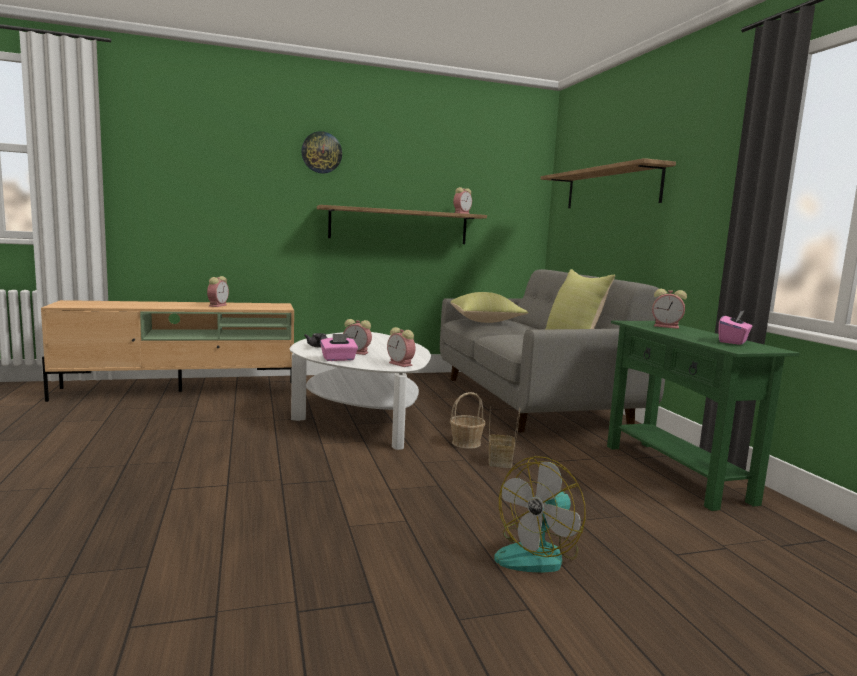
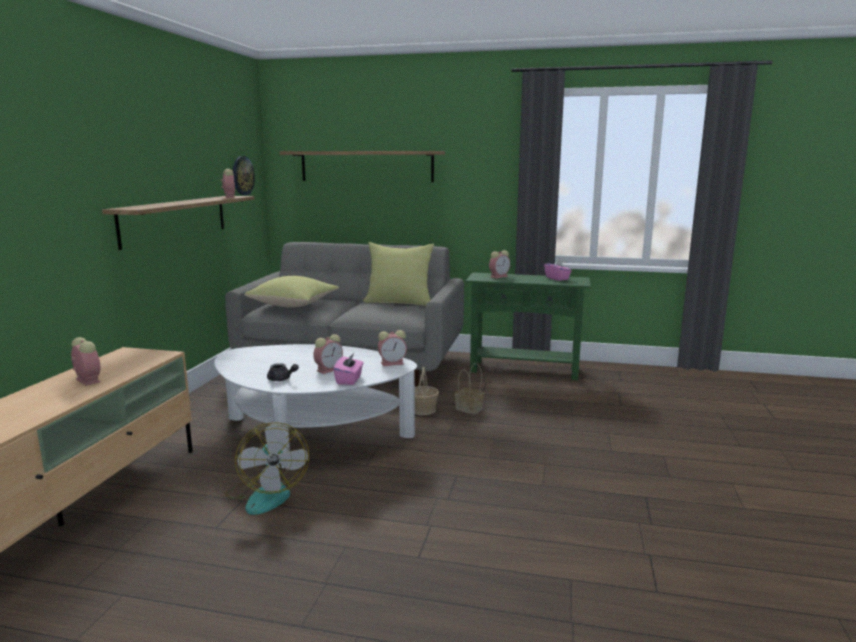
camera: 60 degrees left, 5 degrees up
(321, 152) = (96, 136): wall clock -> wall clock (242, 175)
(538, 554) = (608, 436): fan -> fan (267, 494)

